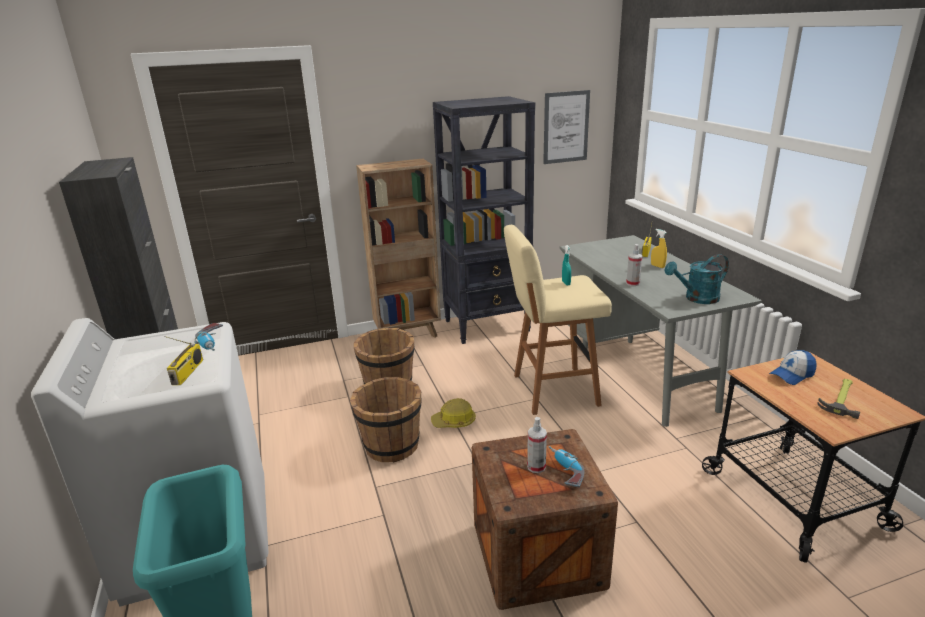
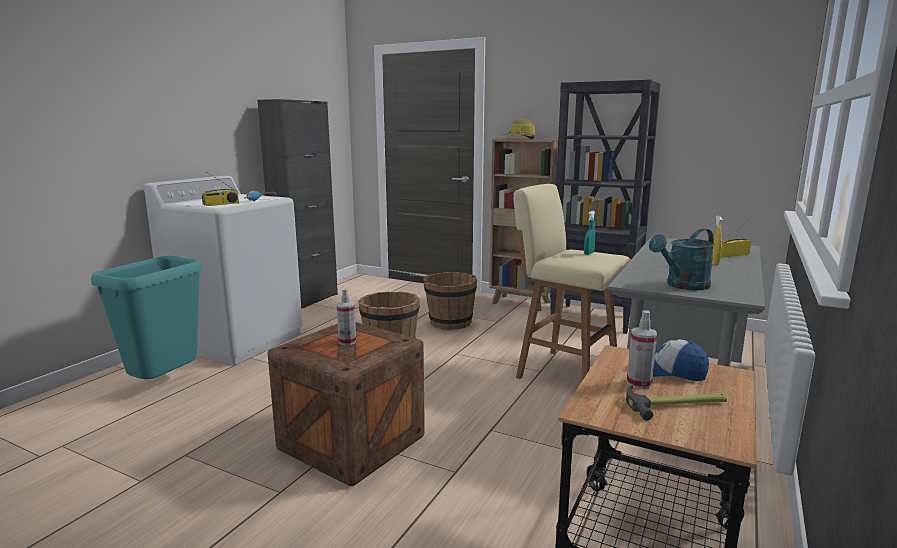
camera: 45 degrees right, 10 degrees down
(454, 422) = (452, 356): hard hat -> hard hat (519, 138)
(563, 471) = (355, 351): power drill -> none
(566, 127) = (733, 122): picture -> none
(632, 283) = (646, 264): spray bottle -> spray bottle (639, 383)
(696, 299) = (683, 286): turquoise watering can -> turquoise watering can turned 60 degrees counterclockwise

